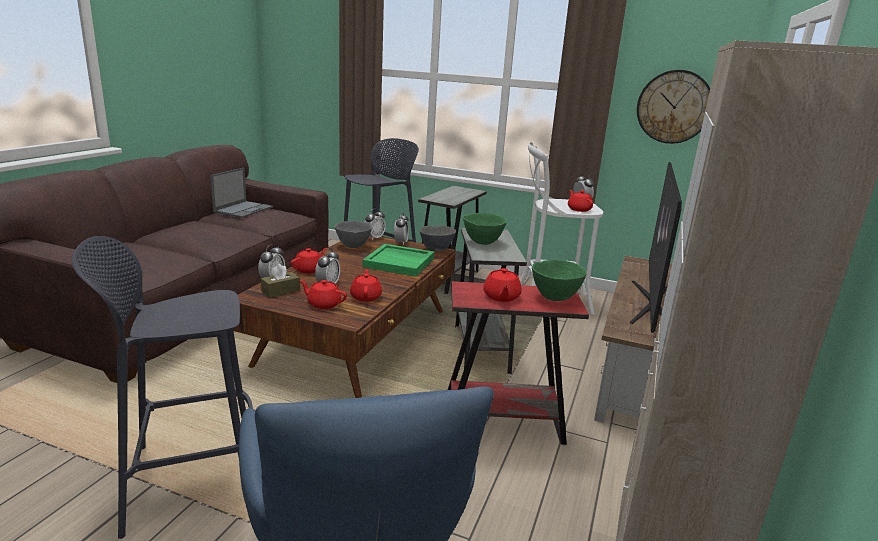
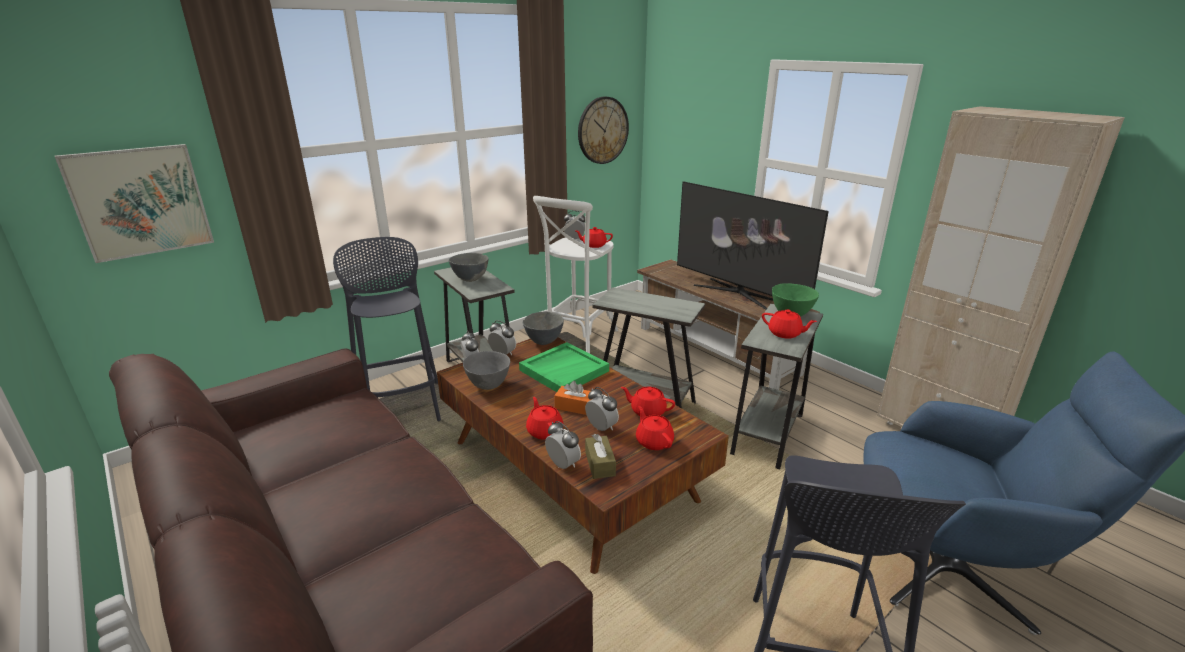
camera: 60 degrees left, 5 degrees up
(244, 209) = (287, 434): laptop -> none
(307, 84) = (140, 202): none -> picture
(323, 304) = (654, 441): red teapot -> red teapot turned 105 degrees clockwise
(349, 273) = (575, 407): none -> orange tissue box
(452, 194) = (470, 279): none -> grey bowl
(483, 243) = (646, 306): green bowl -> none
(502, 424) = (768, 434): red side table -> grey side table

